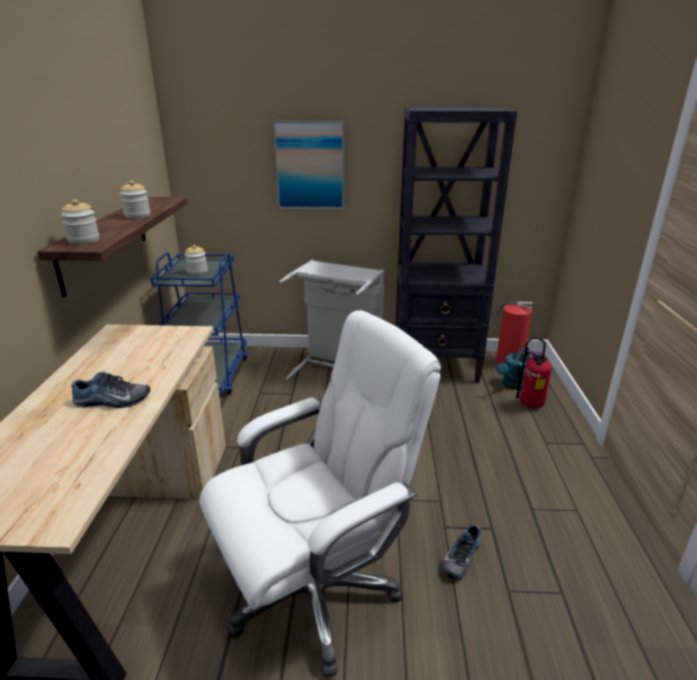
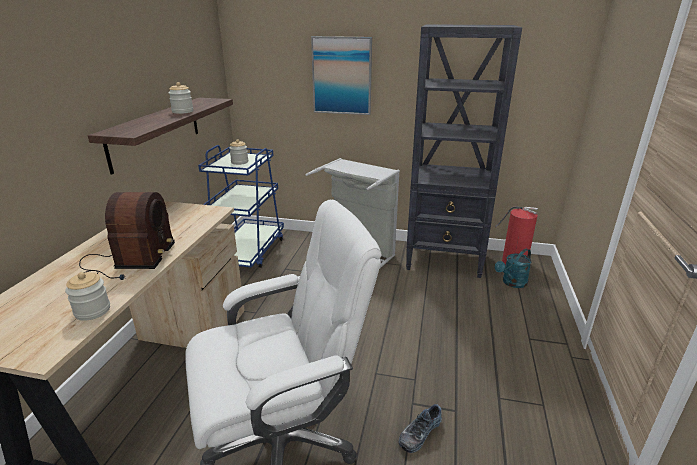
camera: 10 degrees right, 0 degrees up
(84, 240) = (127, 128): jar -> jar (92, 311)
(112, 401) = (128, 261): shoe -> radio
(529, 405) = (523, 303): fire extinguisher -> none

